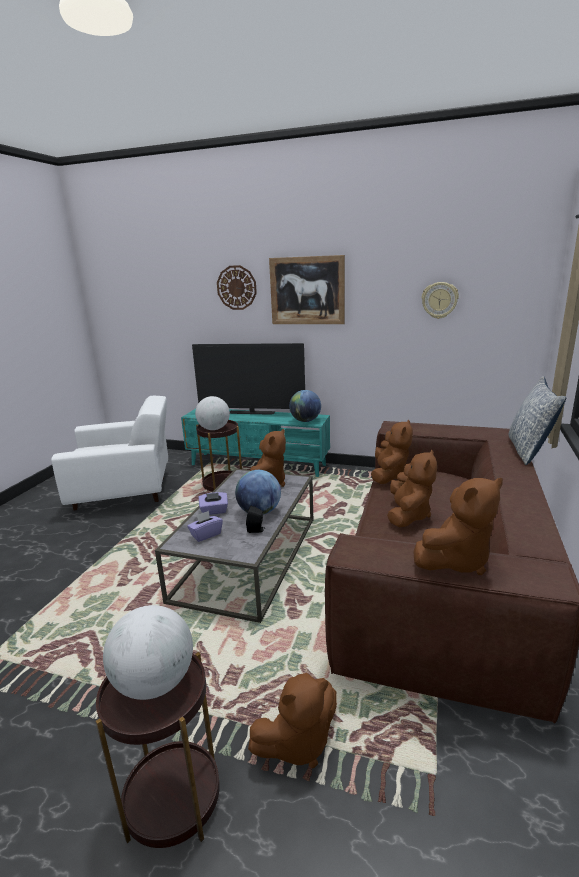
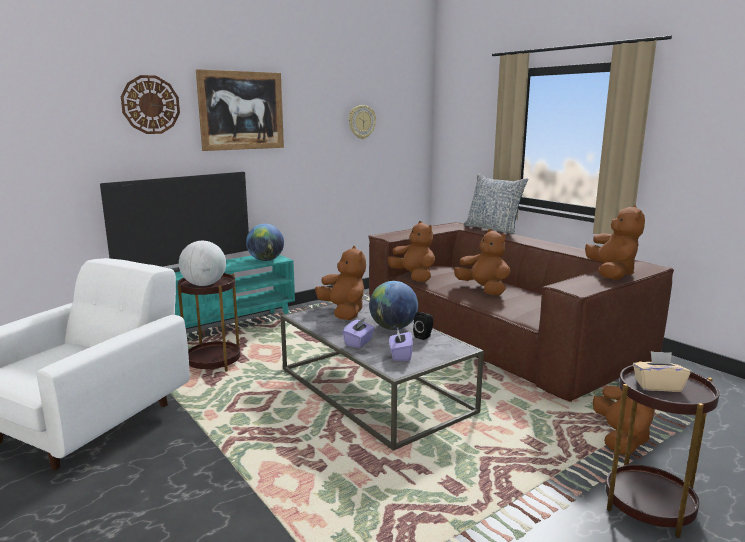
camera: 55 degrees left, 5 degrees down
(154, 683) = (657, 386): globe -> beige tissue box

